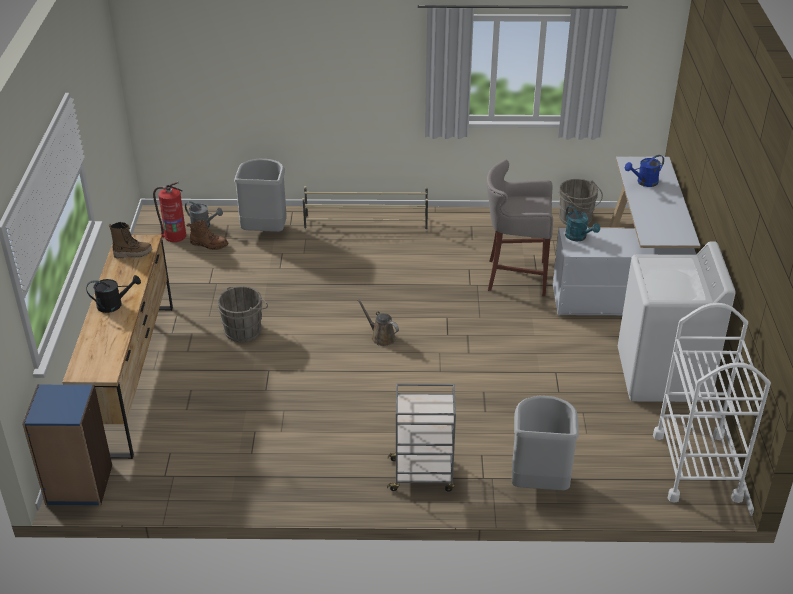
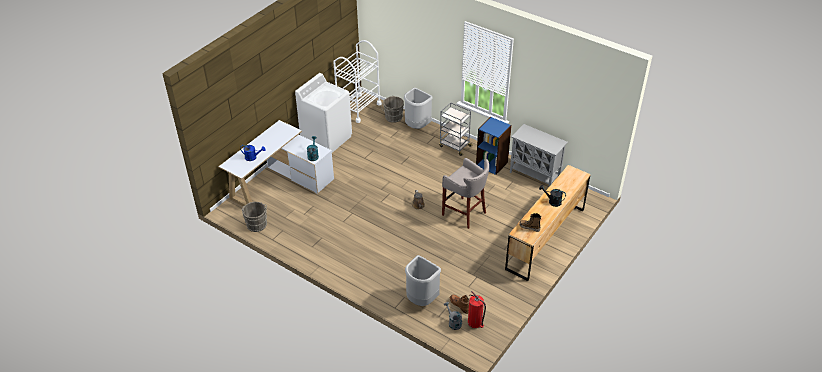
camera: 145 degrees left, 5 degrees up
(79, 485) = (588, 199): blue bookcase -> blue bookcase (492, 163)
(214, 487) = (535, 175): none -> grey cabinet
(245, 329) = (477, 239): grey bucket -> grey bucket (392, 117)
(366, 224) = (363, 276): beige shoe rack -> none
(515, 276) = (327, 207): grey stool -> grey stool (465, 214)

